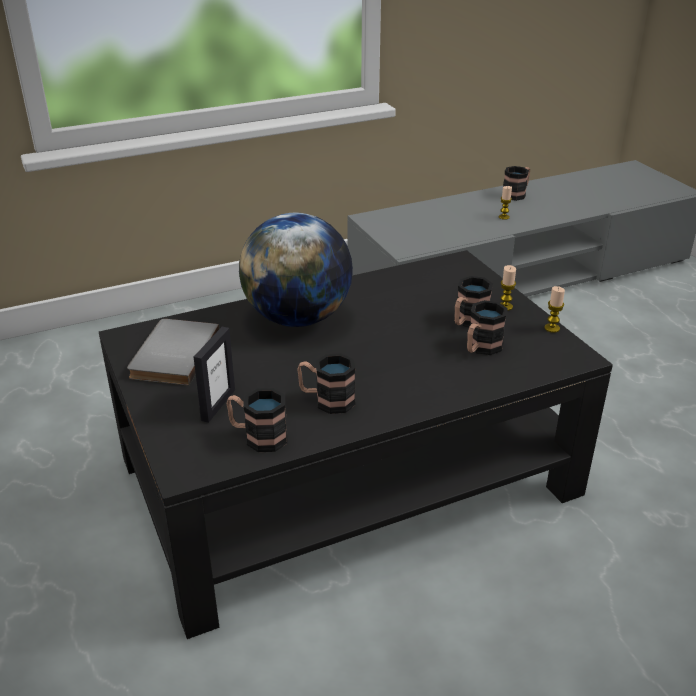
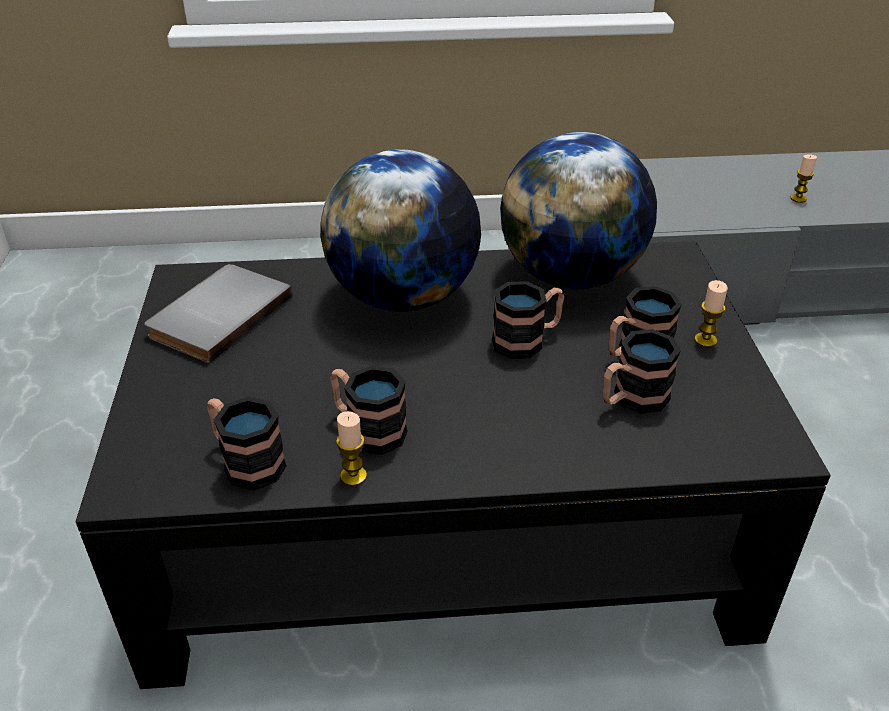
camera: 20 degrees right, 5 degrees up
(218, 405) = (226, 400): picture frame -> none
(401, 285) = (571, 276): none -> globe
(517, 194) = (834, 168): mug -> mug (527, 340)
(552, 328) = (760, 391): candle -> candle (353, 476)

